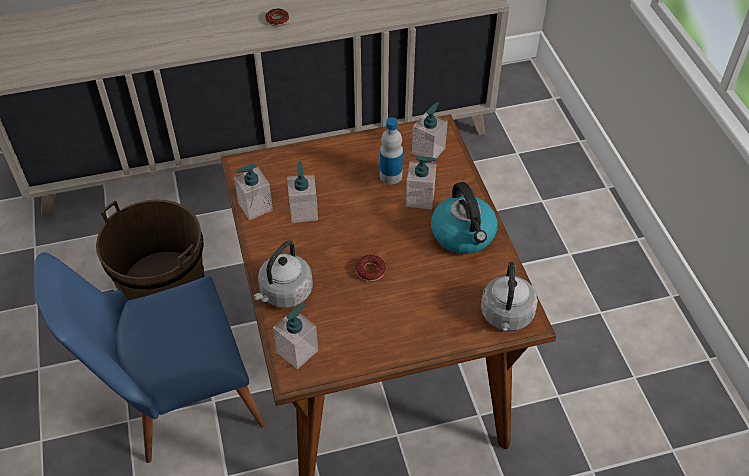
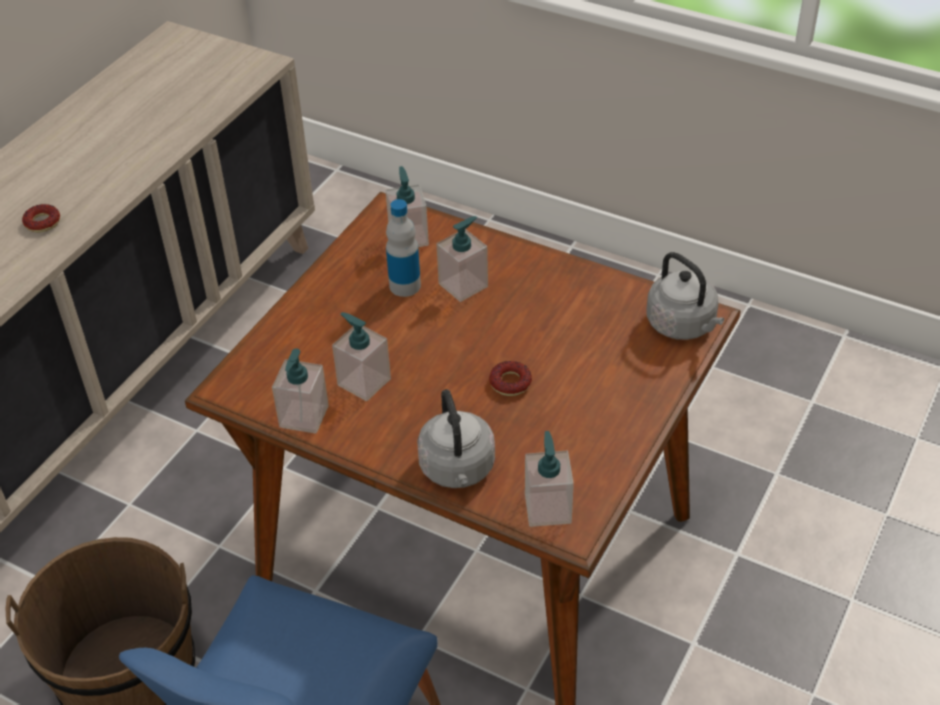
camera: 45 degrees left, 5 degrees down
(464, 235) = (549, 287): kettle -> none

